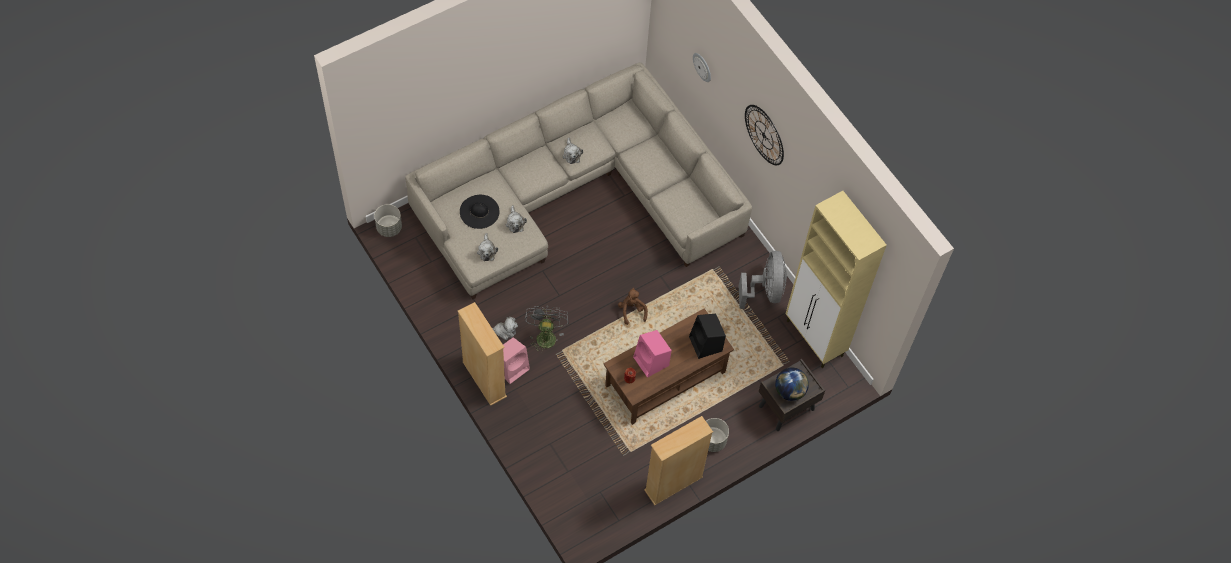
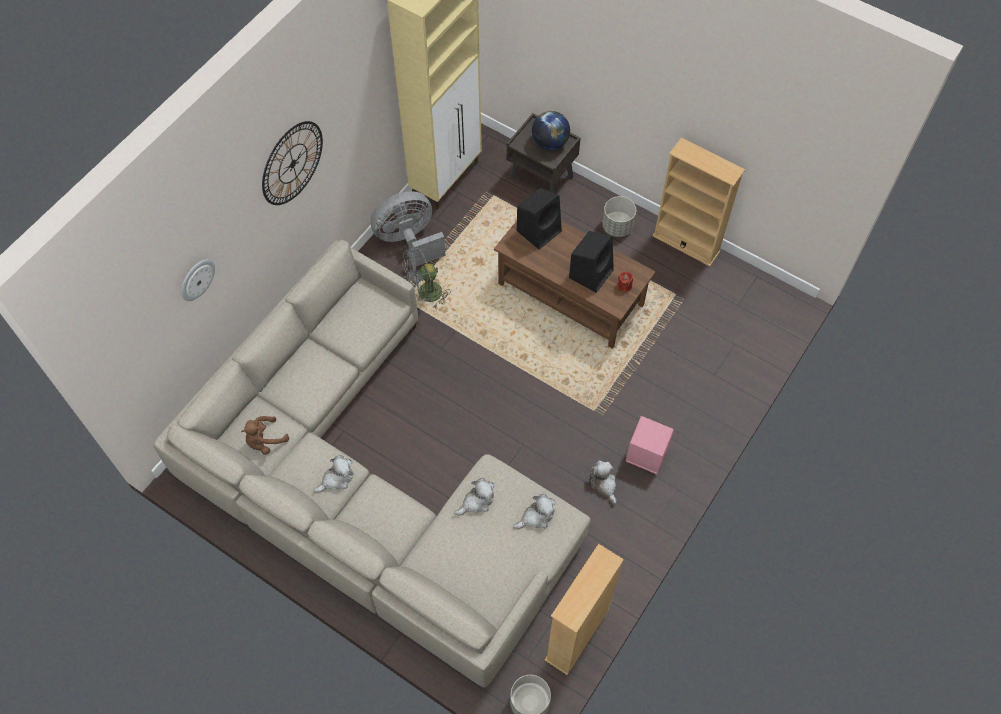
camera: 110 degrees left, 0 degrees up
(479, 211) = (483, 552): black hat -> none
(484, 379) = (679, 477): beige bookcase -> beige bookcase (577, 635)
(545, 335) = (584, 436): grey fan -> grey fan (425, 295)
(632, 311) = (503, 359): brown plush toy -> brown plush toy (265, 441)
(652, 362) = (591, 273): pink speaker -> black speaker

